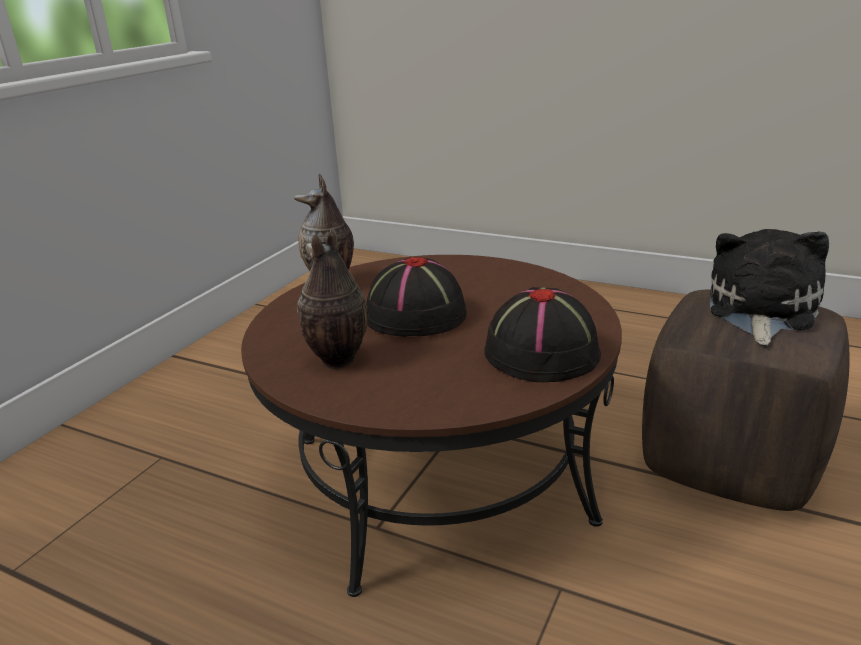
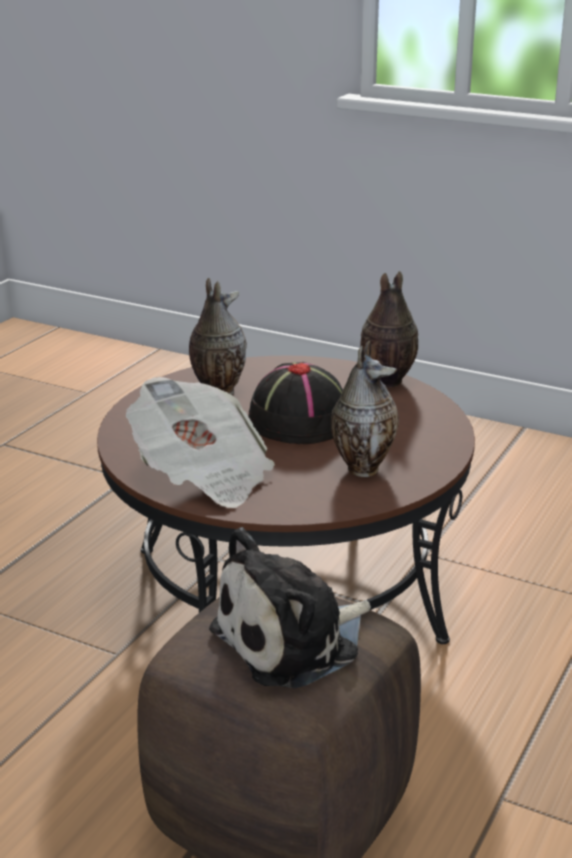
camera: 90 degrees right, 0 degrees up
(505, 287) = (363, 467): none -> vase
(542, 352) = (202, 475): black hat -> newspaper
(760, 311) = (293, 641): plush toy -> plush toy turned 120 degrees clockwise

